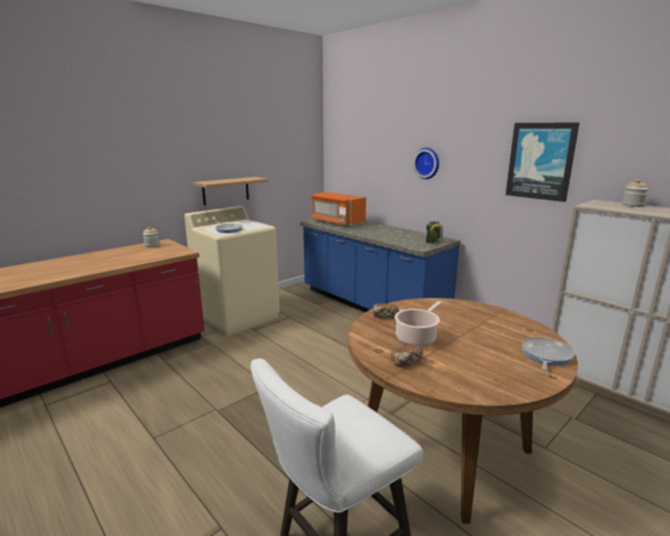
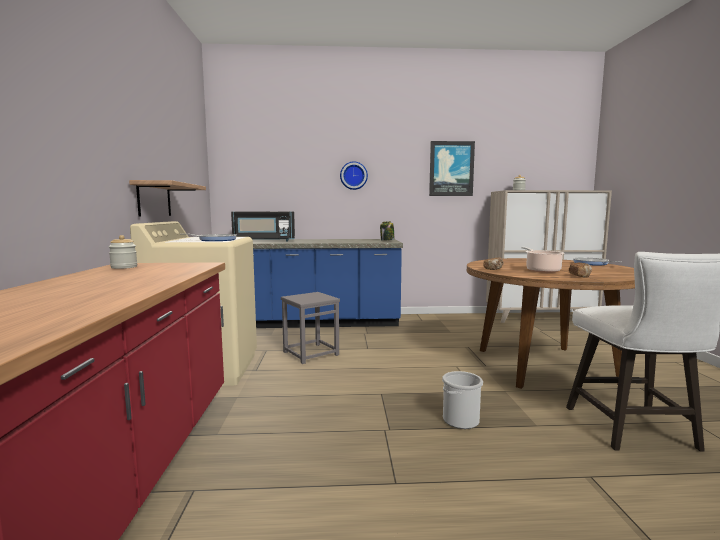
camera: 50 degrees left, 10 degrees down
(260, 435) = (461, 420): none -> bucket
(305, 332) = (310, 353): none -> grey stool
(337, 222) = (264, 241): orange microwave -> black microwave

